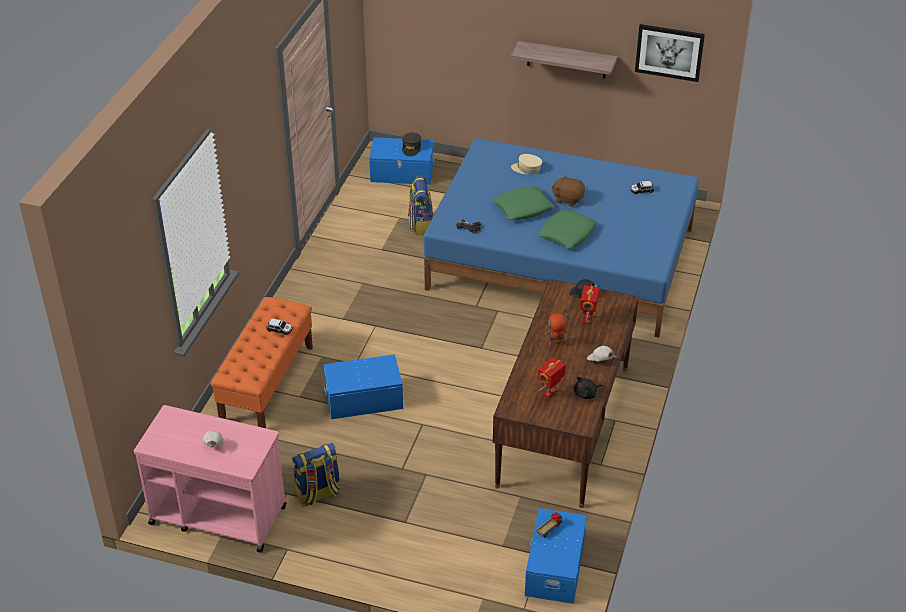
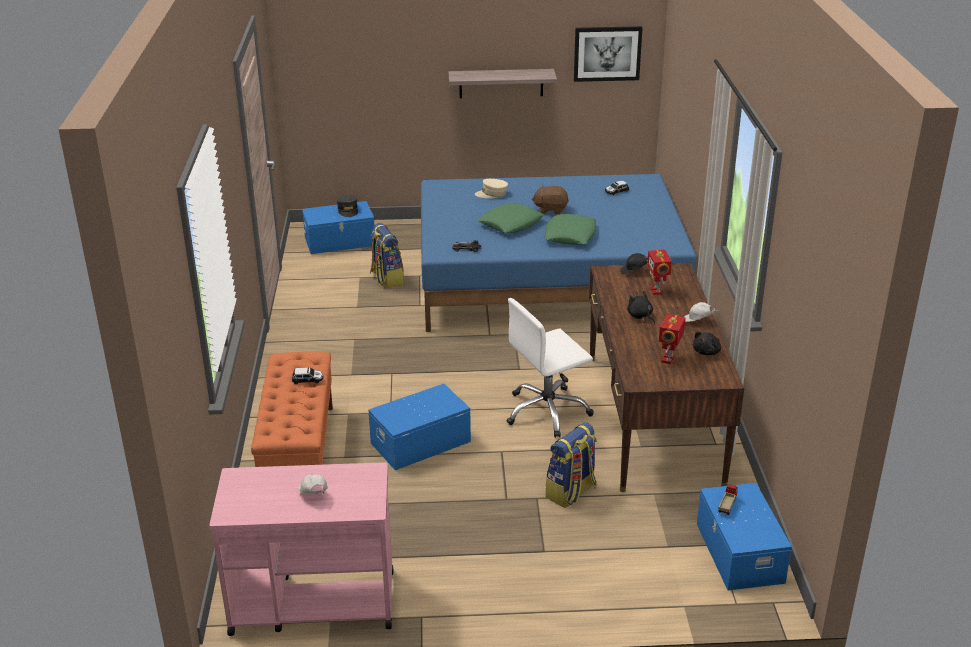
camera: 20 degrees left, 10 degrees down
(318, 494) = (424, 548): backpack -> backpack (571, 492)
(480, 396) = (547, 412): none -> white office chair
(556, 343) = (640, 316): toy robot -> black plush toy

